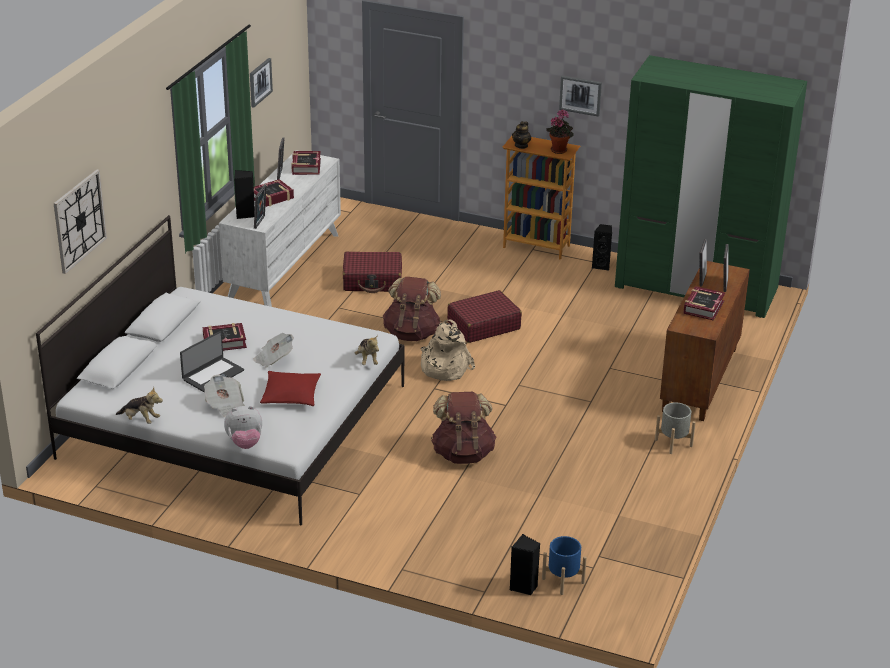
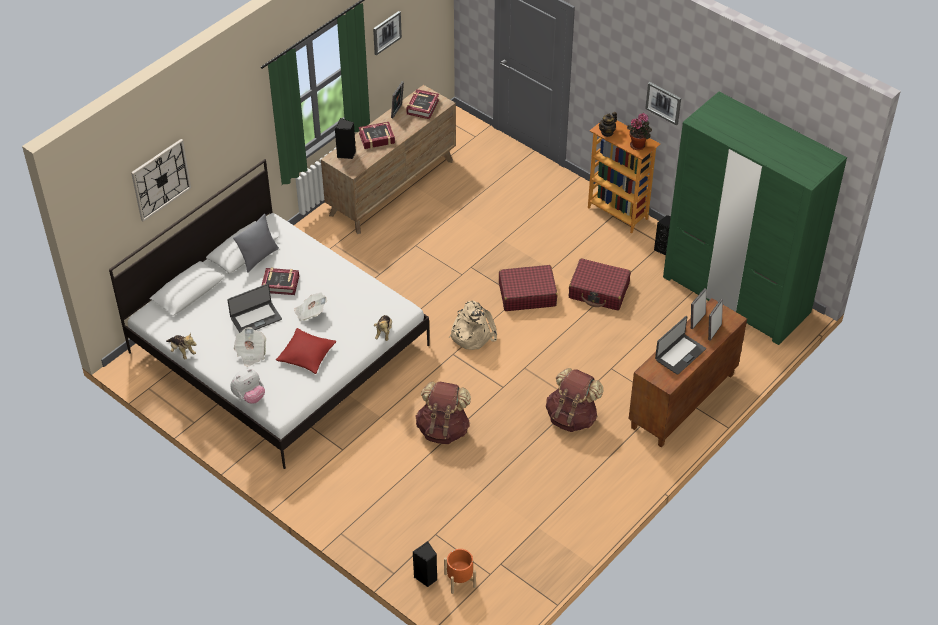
camera: 20 degrees right, 15 degrees up
(186, 324) = (258, 257): none -> grey pillow
(245, 443) = (249, 396): plush toy -> plush toy turned 45 degrees counterclockwise
(261, 222) = (355, 166): picture frame -> none
(284, 265) = (392, 187): white dresser -> brown dresser
(373, 280) = (457, 221): red suitcase -> red suitcase (599, 291)
(412, 333) = (463, 289): brown backpack -> brown backpack (572, 417)
(563, 581) = (459, 580): blue planter -> orange planter
(673, 443) = (623, 464): grey planter -> none
(703, 307) = (679, 354): book -> laptop

